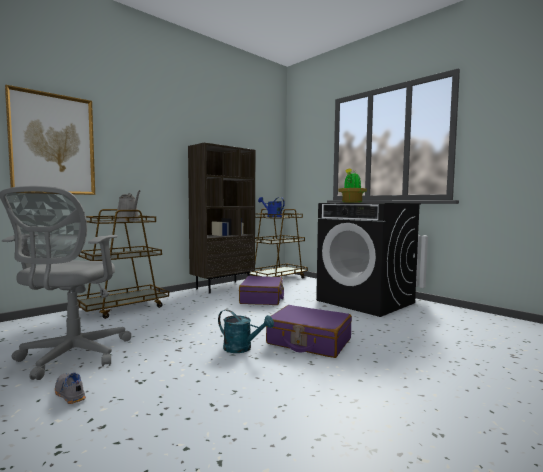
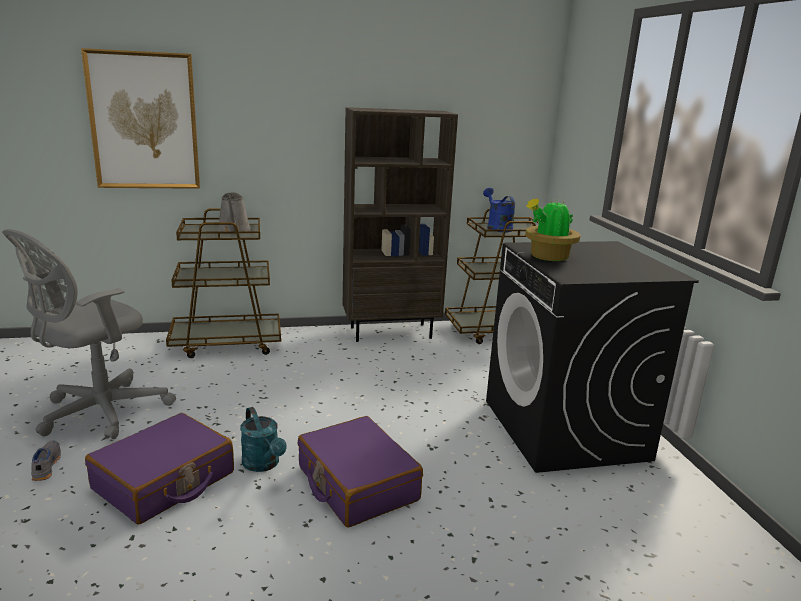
camera: 30 degrees right, 15 degrees up
(262, 298) = (412, 373): purple suitcase -> purple suitcase (164, 481)

